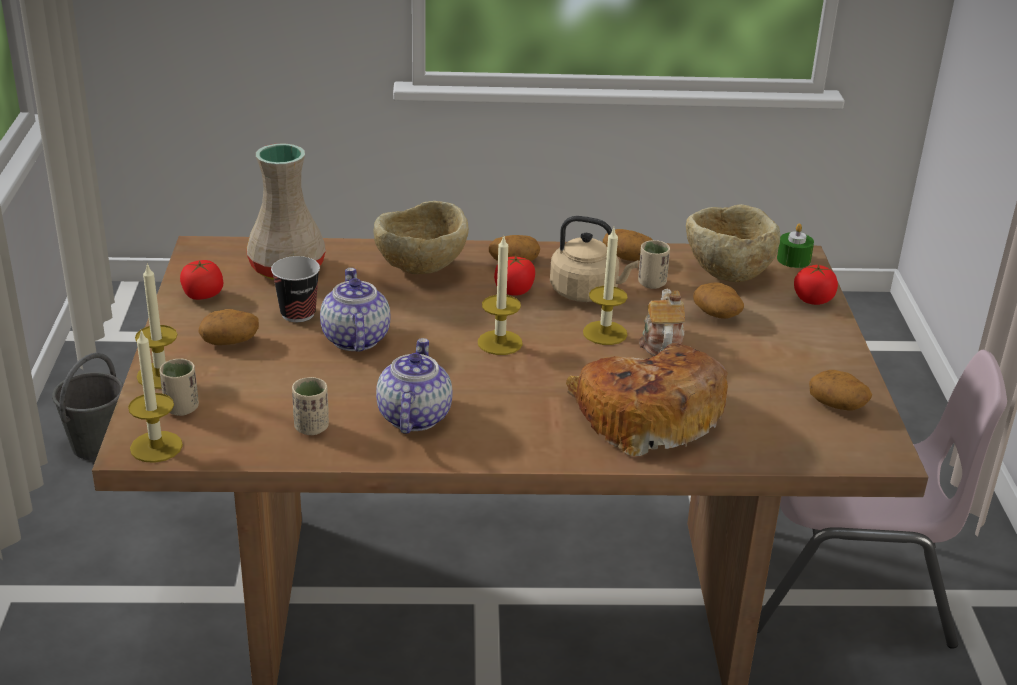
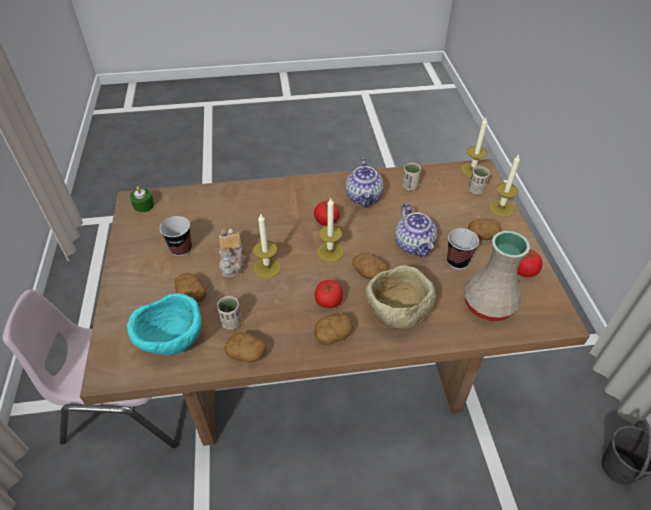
camera: 175 degrees right, 15 degrees up
(587, 292) = (278, 306): beige kettle -> none
(646, 415) = (248, 210): bread -> none
(726, 273) = (173, 342): beige bowl -> turquoise bowl
(753, 368) = (181, 249): none -> cup
(793, 259) = (112, 369): green candle -> green candle (143, 205)
(813, 299) = (118, 319): tomato -> tomato (326, 221)
(838, 404) = (142, 228): potato -> potato (368, 273)

